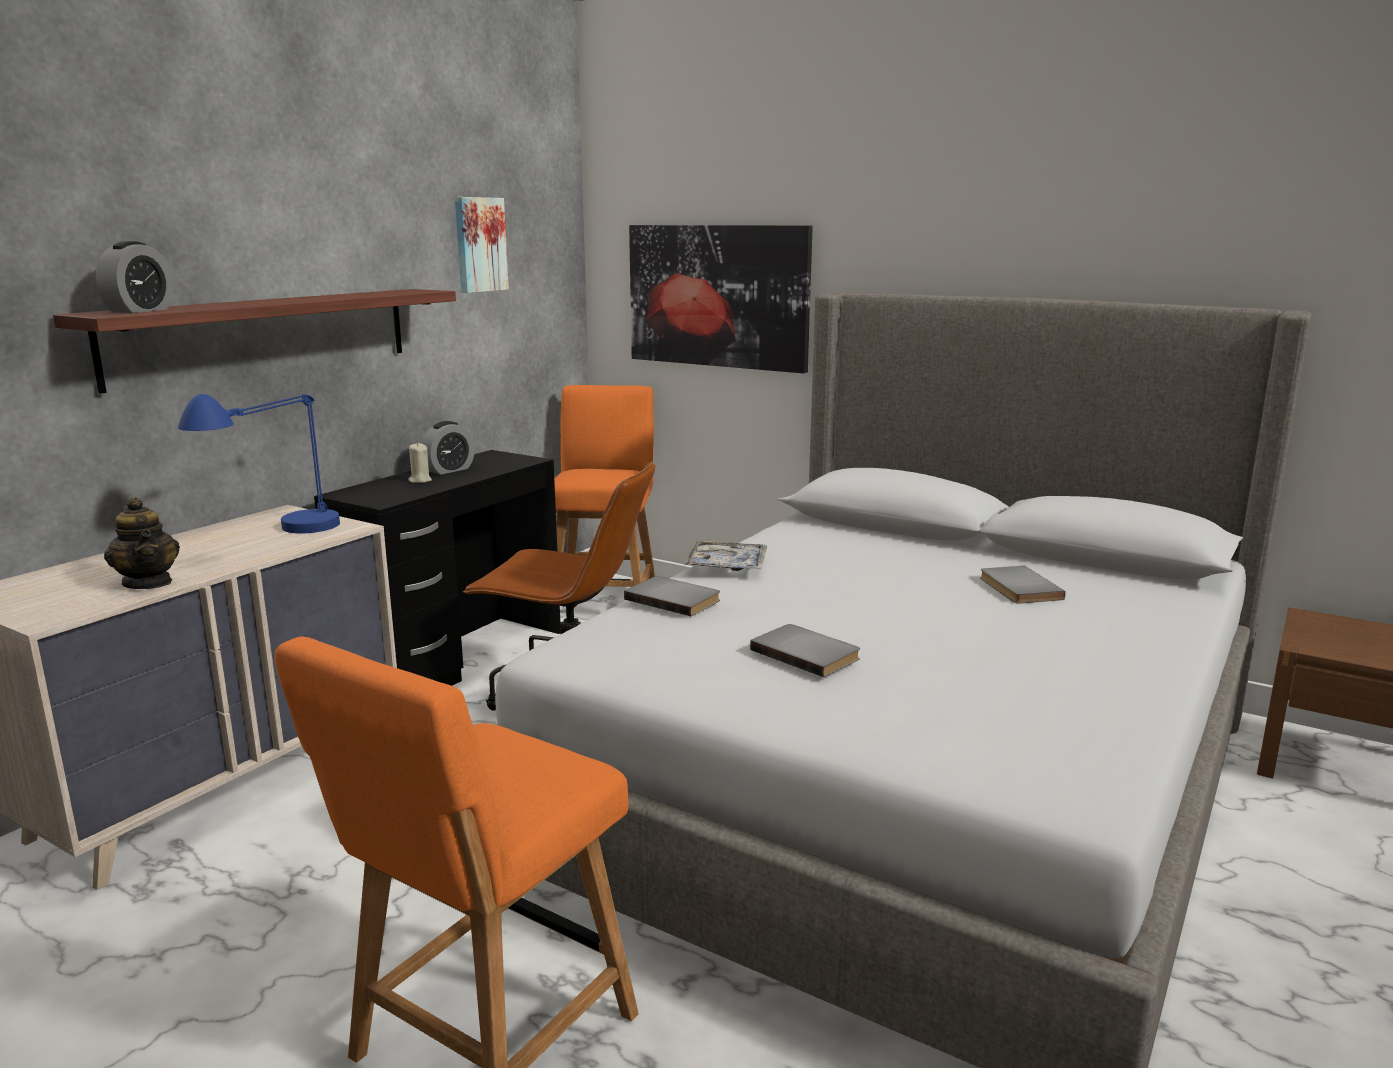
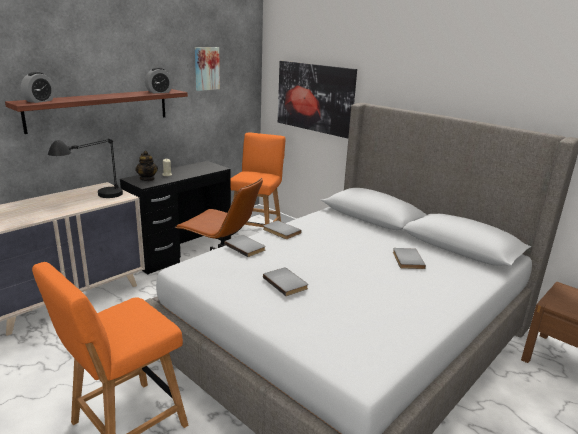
camera: 10 degrees right, 5 degrees up
(148, 583) = (32, 216): teapot -> teapot (147, 179)
(277, 539) = (93, 200): blue table lamp -> black table lamp
(449, 470) = (182, 170): alarm clock -> alarm clock (159, 92)
(727, 565) = (280, 231): tray -> grey book

